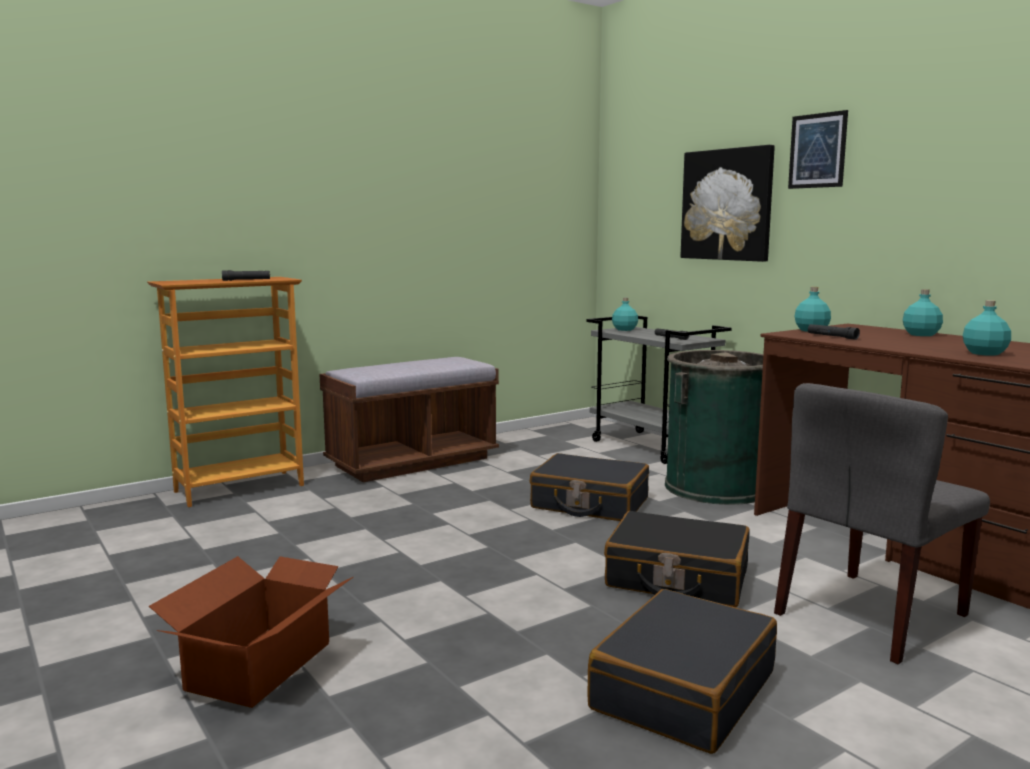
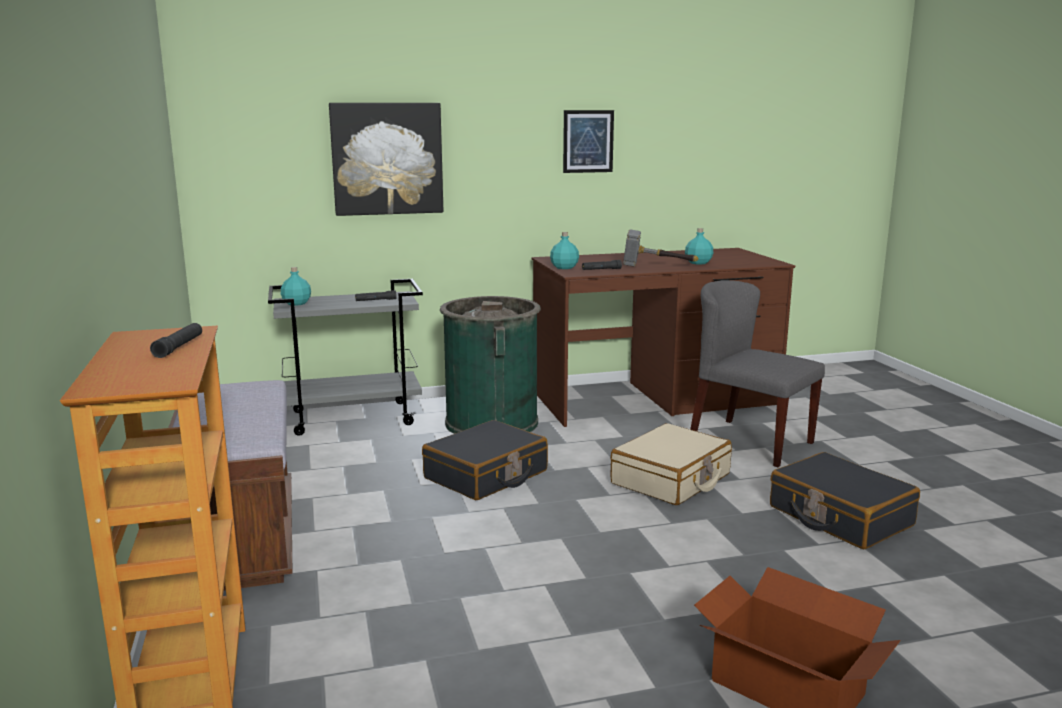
camera: 70 degrees left, 5 degrees up
(677, 578) = (671, 479): black suitcase -> beige suitcase
(817, 150) = (484, 111): picture -> picture (588, 141)
(871, 615) = (749, 442): grey chair -> grey chair turned 150 degrees clockwise
(903, 346) = (656, 267): none -> hammer
(920, 335) = (610, 257): turquoise bottle -> none

